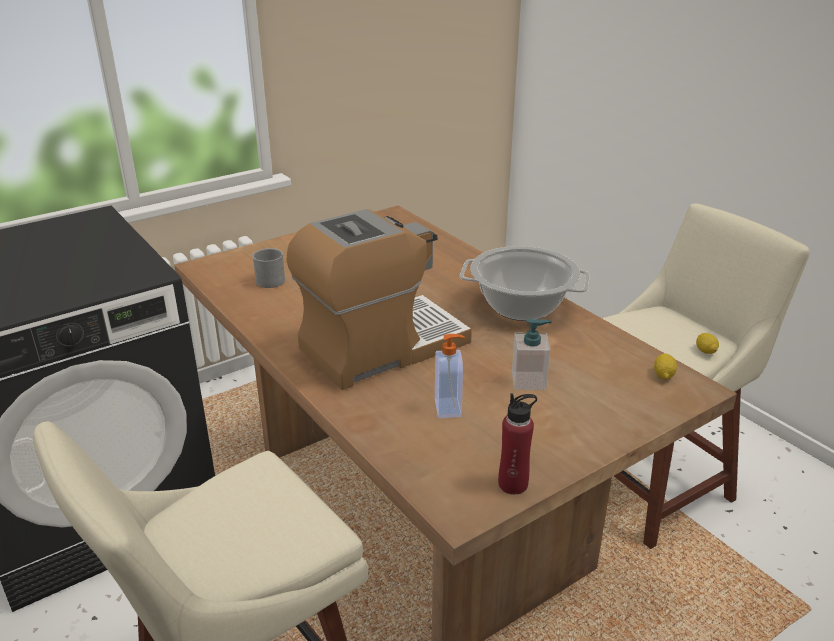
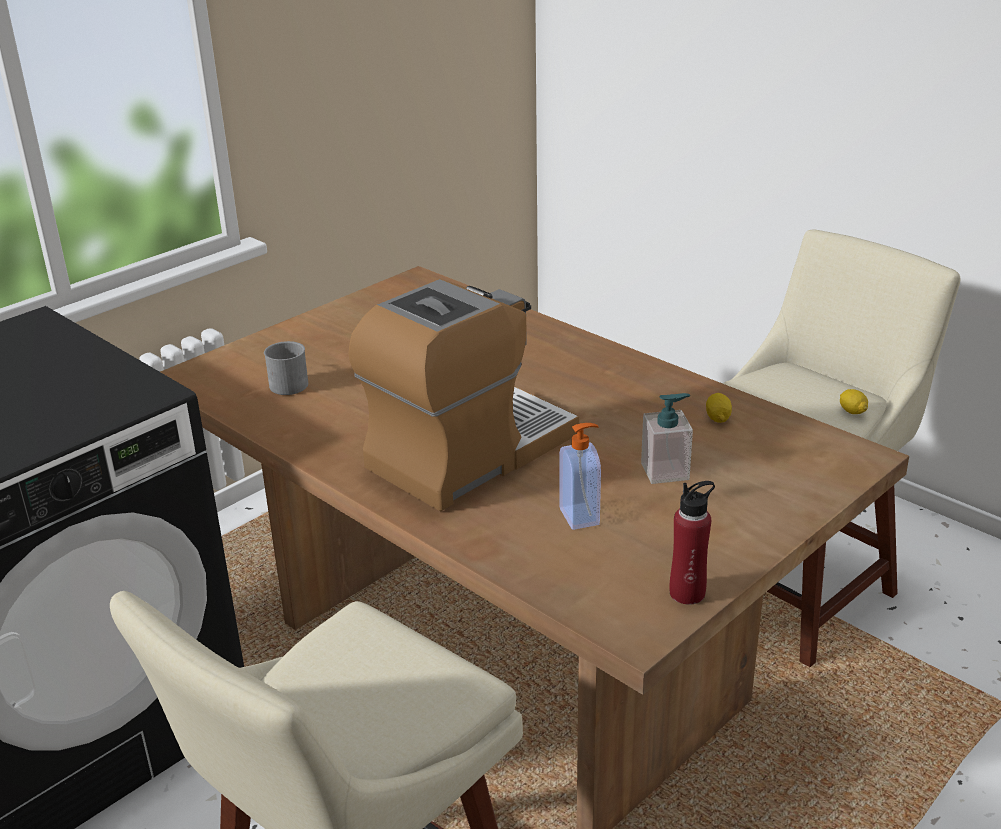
camera: 10 degrees left, 0 degrees up
(522, 306) = (626, 382): cooking pot -> none
(663, 375) = (820, 445): lemon -> lemon (718, 418)

